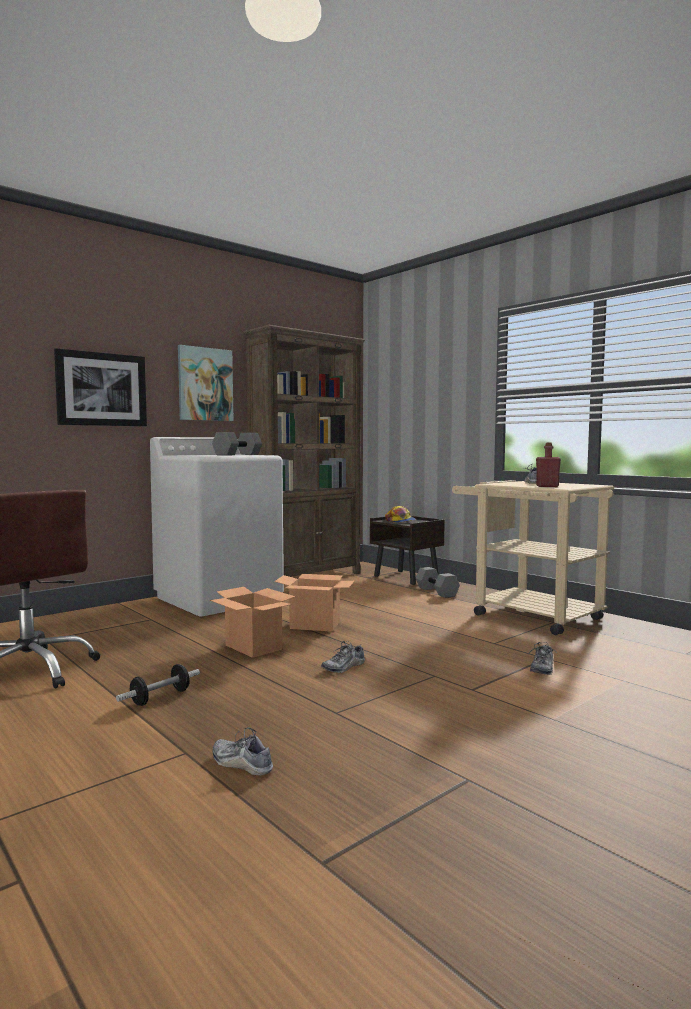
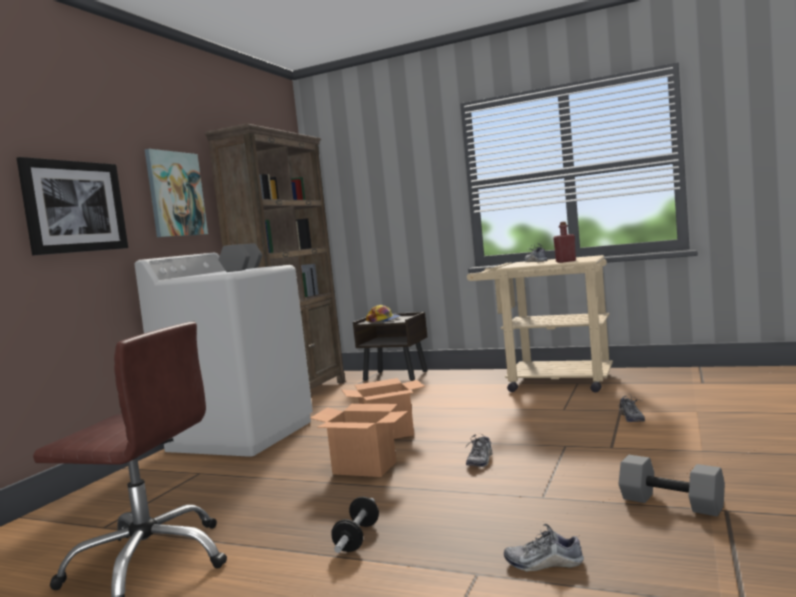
camera: 25 degrees left, 0 degrees up
(437, 592) = (445, 381): grey dumbbell -> grey dumbbell (673, 503)

